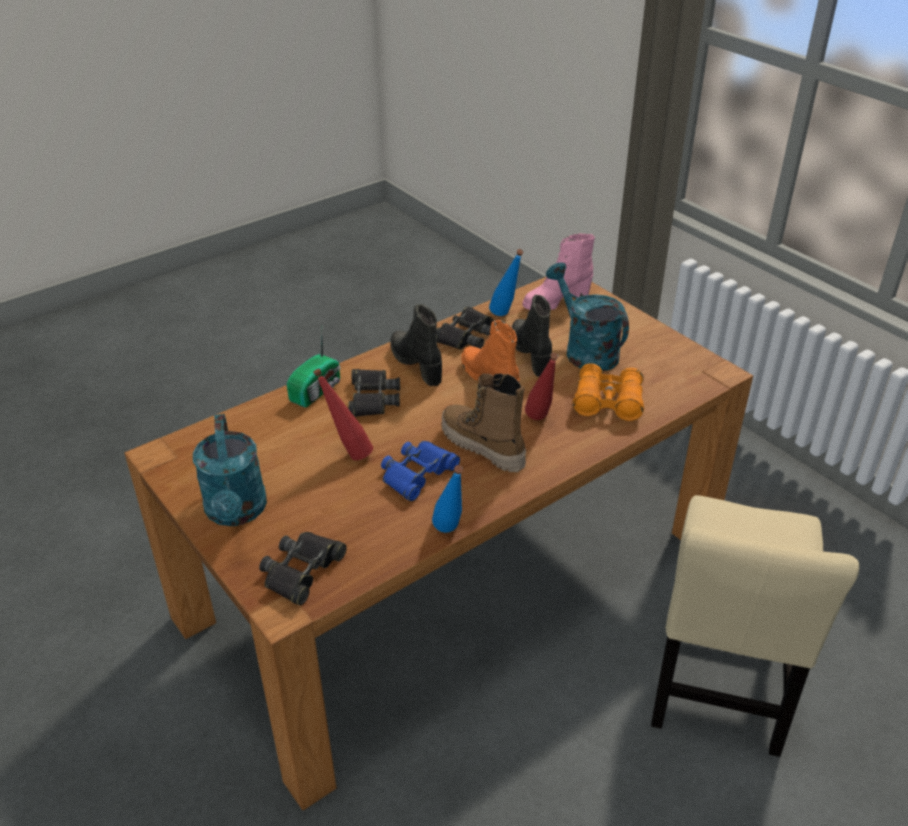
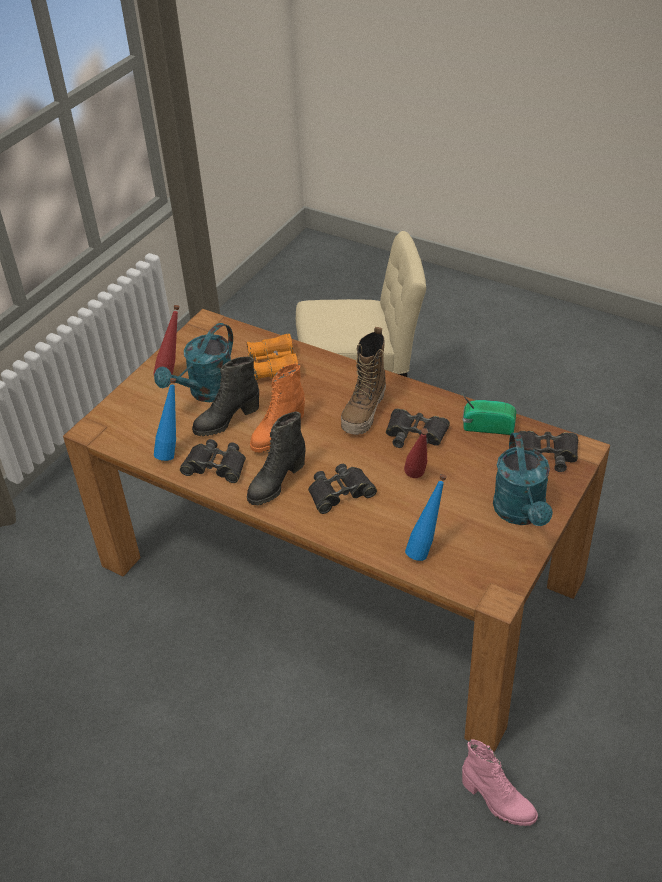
camera: 110 degrees left, 5 degrees up
(236, 512) = (521, 513): turquoise watering can -> turquoise watering can turned 120 degrees clockwise
(317, 390) = (349, 532): radio -> radio (487, 426)
(417, 474) = (415, 435): blue binoculars -> black binoculars
(450, 534) = (463, 400): blue bottle -> blue bottle (425, 549)
(540, 422) = (316, 392): red bottle -> red bottle (172, 373)
(556, 301) = (132, 427): pink boot -> pink boot (497, 801)

